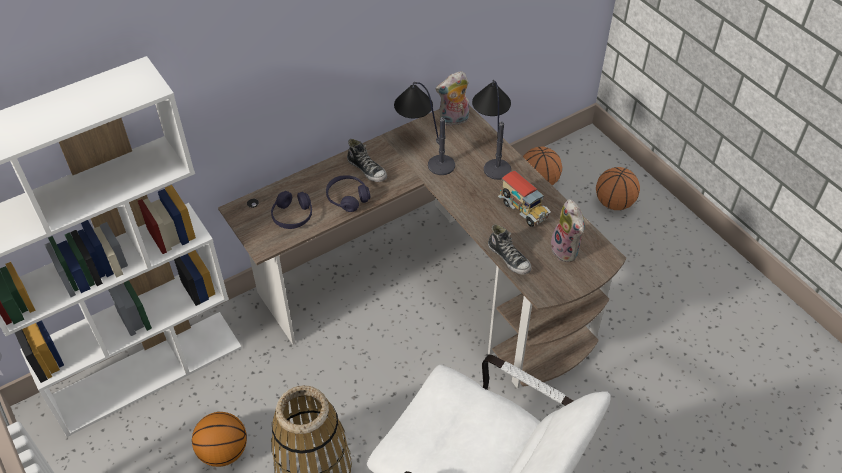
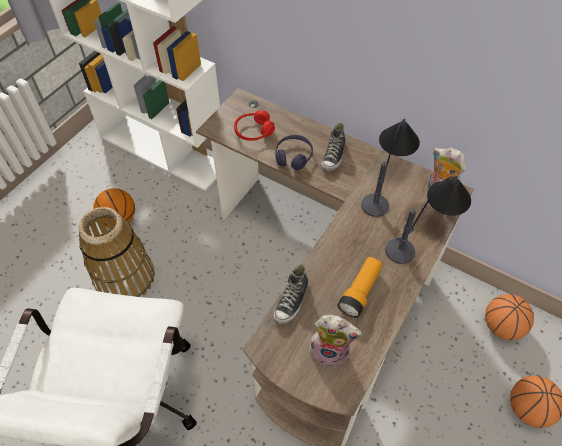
camera: 65 degrees right, 5 degrees up
(292, 216) = (254, 131): purple headphones -> red headphones
(523, 210) = (360, 292): toy truck -> flashlight
(567, 250) = (330, 350): plush toy -> plush toy turned 120 degrees counterclockwise

